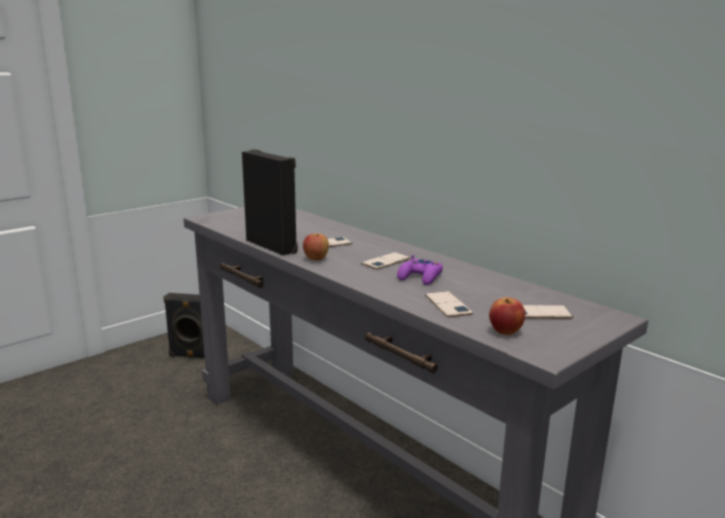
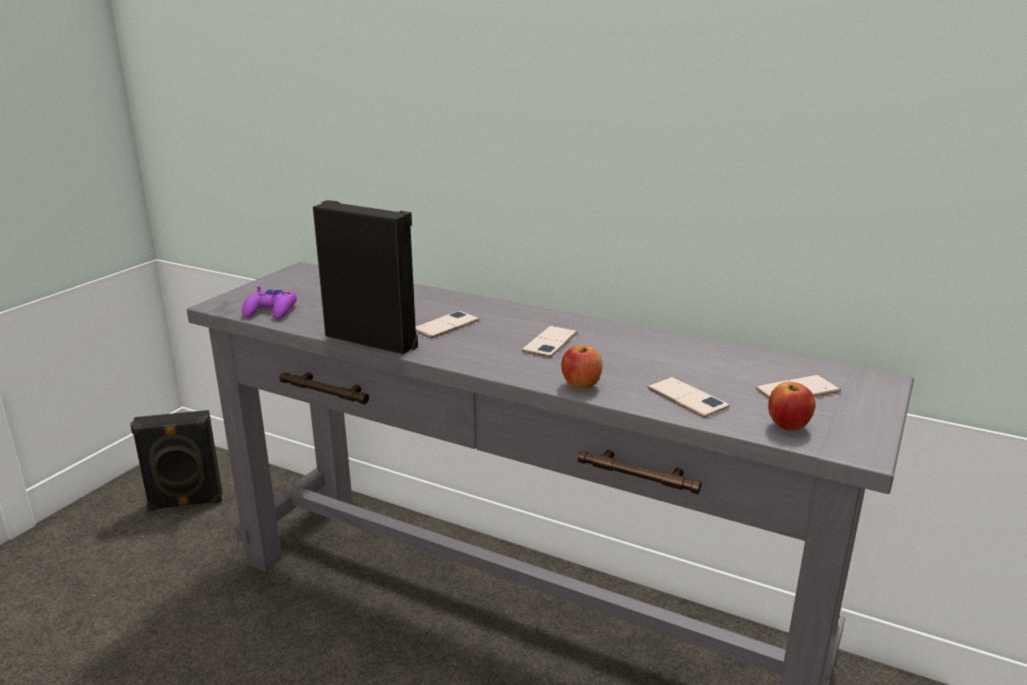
camera: 20 degrees left, 5 degrees up
(316, 259) = (454, 353): apple -> apple (581, 385)
(420, 277) = (615, 360): purple game controller -> purple game controller (271, 311)

